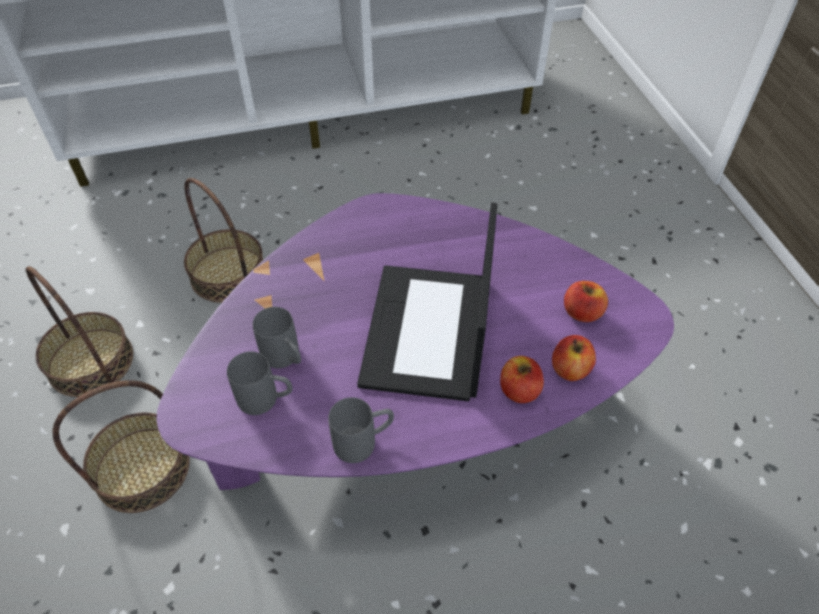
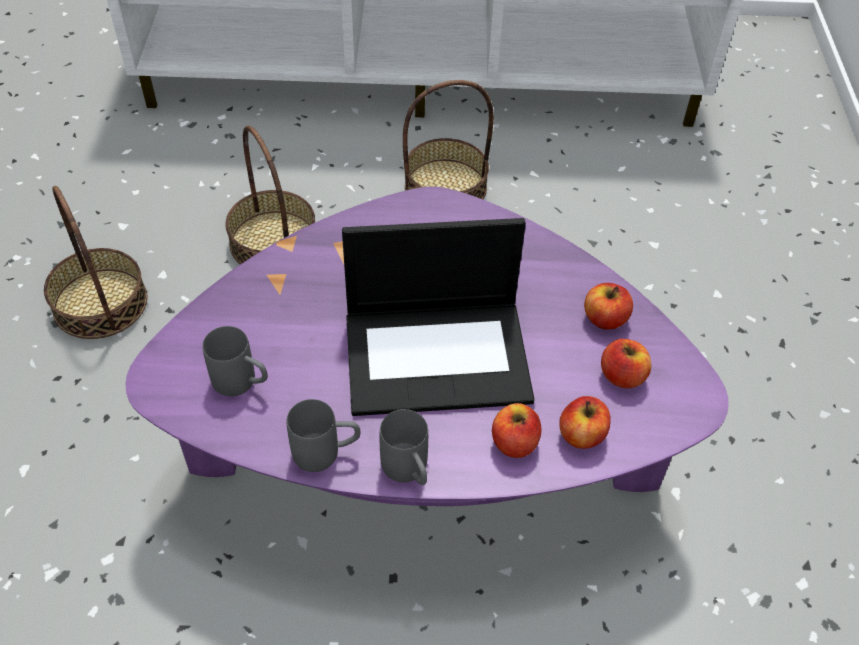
camera: 15 degrees right, 0 degrees up
(142, 468) = (118, 429): basket -> basket (445, 187)
(285, 359) = (277, 345): grey mug -> grey mug (408, 472)
(428, 332) = (439, 355): laptop -> laptop turned 120 degrees counterclockwise
(550, 270) = (605, 319): none -> apple

